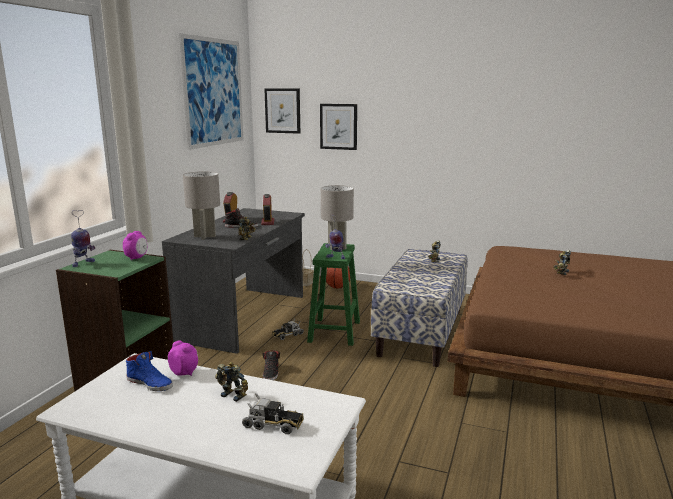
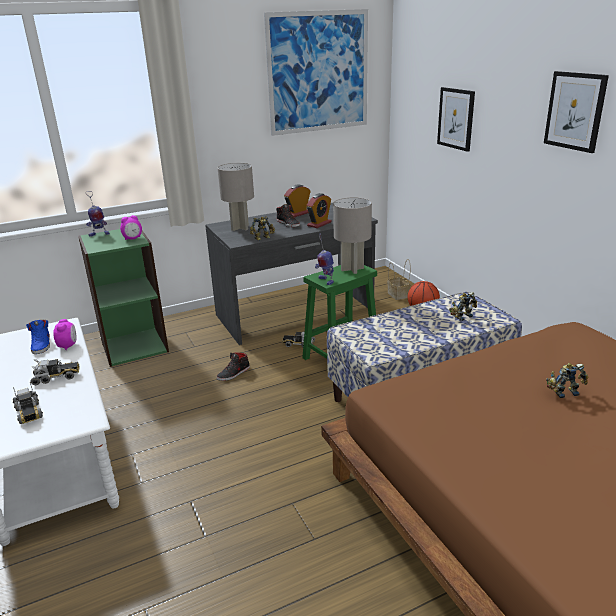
camera: 45 degrees right, 10 degrees up
(234, 394) = (56, 377): toy robot -> toy truck
(282, 110) = (412, 92): picture -> picture (575, 111)

